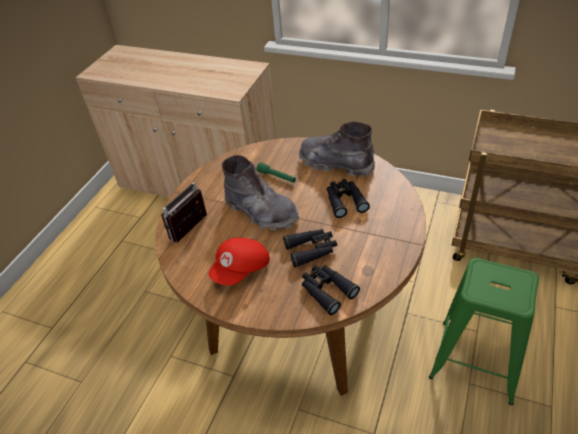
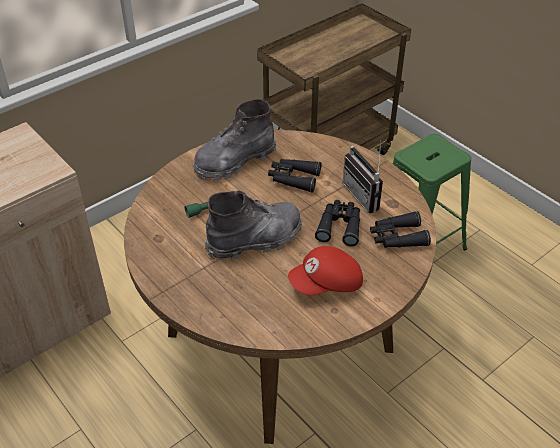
camera: 65 degrees left, 0 degrees up
(192, 230) = (233, 303): radio -> radio (366, 196)
(241, 270) = (327, 284): red cap -> red cap turned 90 degrees clockwise

